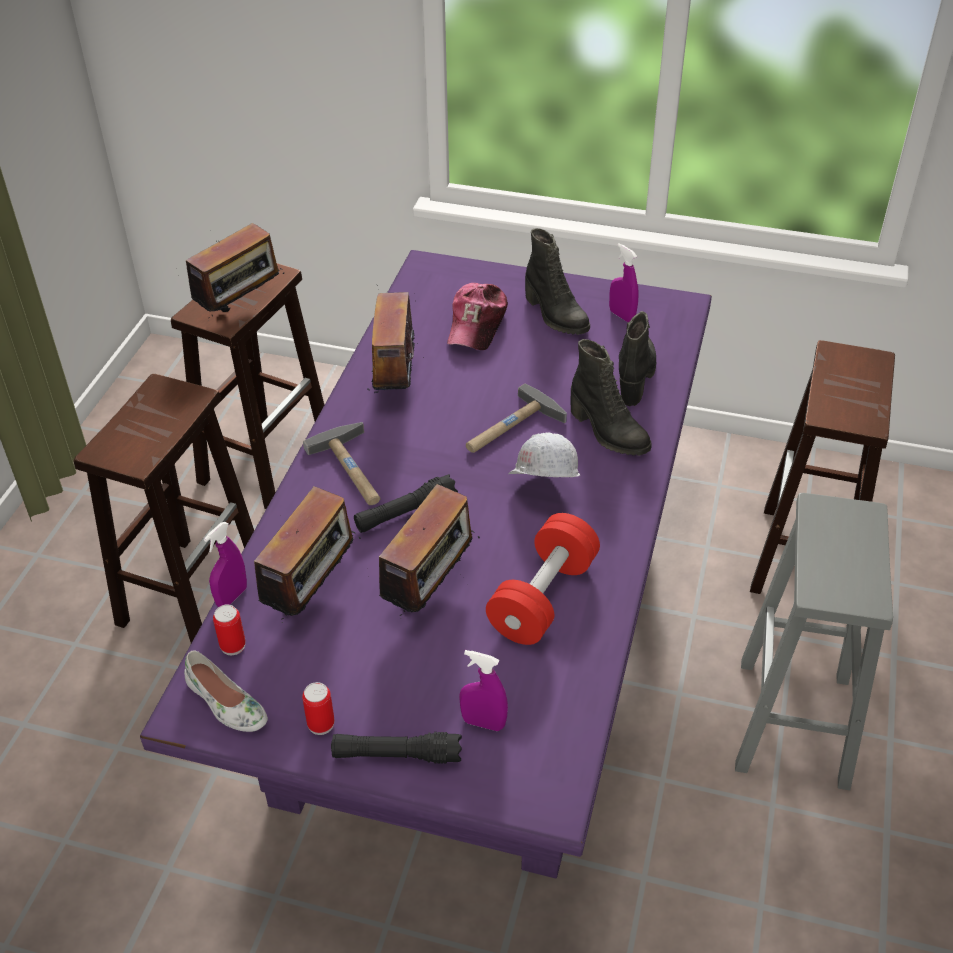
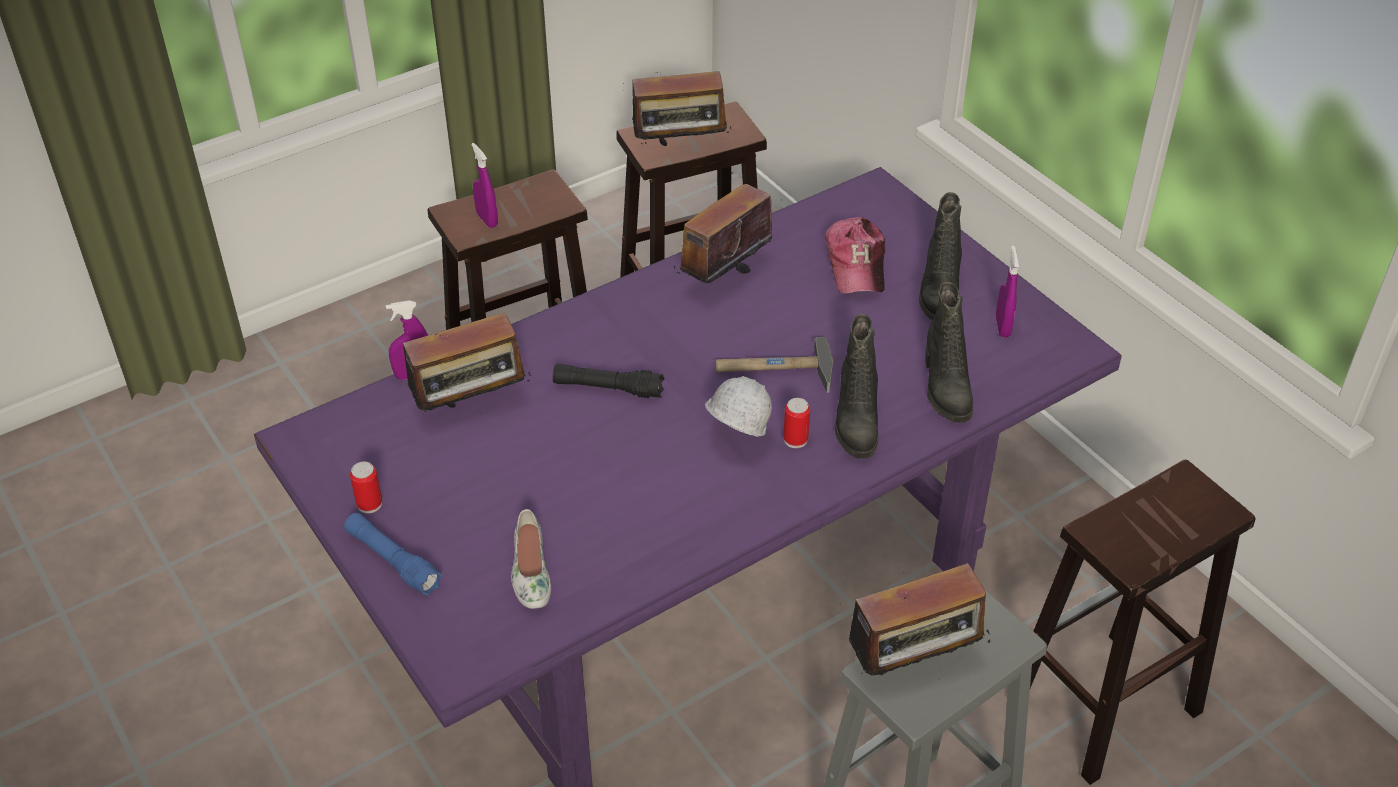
camera: 40 degrees right, 0 degrees up
(225, 703) = (327, 447): white shoe -> white shoe (530, 571)
(233, 645) = (376, 410): can -> can (795, 440)
(354, 470) = (609, 331): hammer -> none
(397, 755) = (392, 561): black flashlight -> blue flashlight
(430, 589) = (556, 459): radio -> radio (914, 663)
(477, 324) = (856, 264): cap -> cap turned 60 degrees counterclockwise
(483, 723) = (476, 581): purple spray bottle -> purple spray bottle (487, 220)
(543, 597) = (632, 520): red dumbbell -> none
(636, 376) = (944, 388): black boot -> black boot turned 120 degrees clockwise

